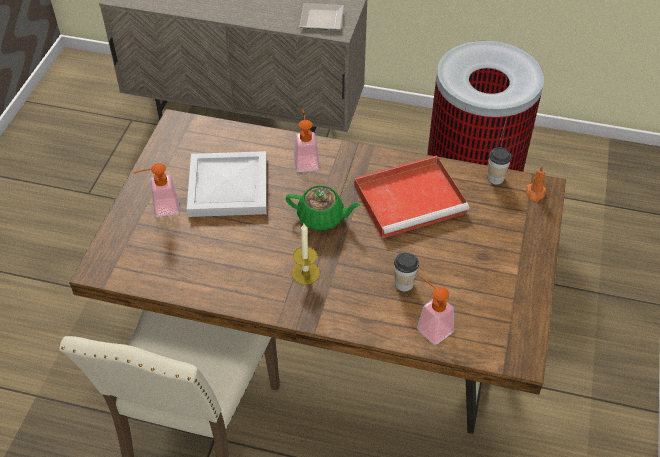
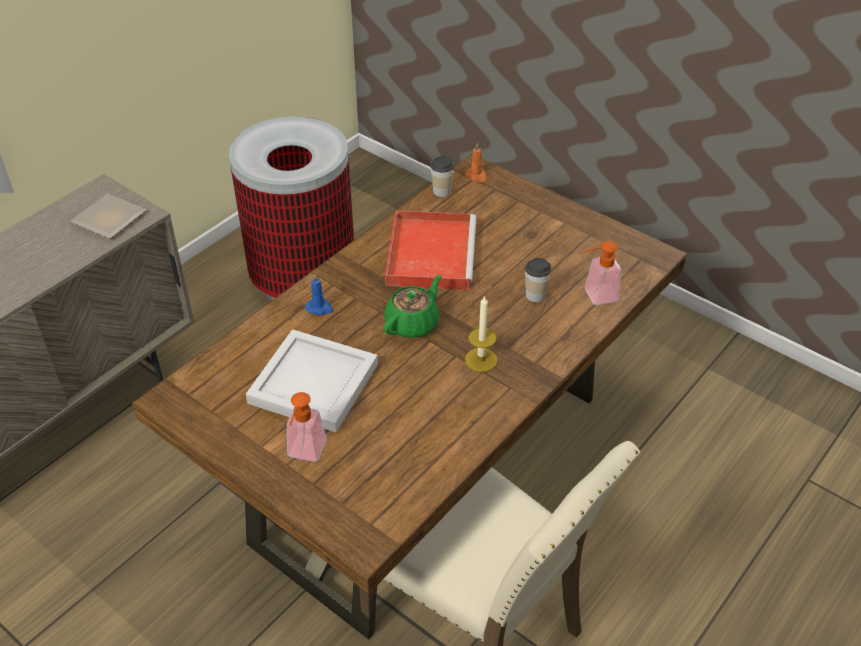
camera: 65 degrees left, 5 degrees down
(306, 160) = (320, 308): soap dispenser -> blue candle

